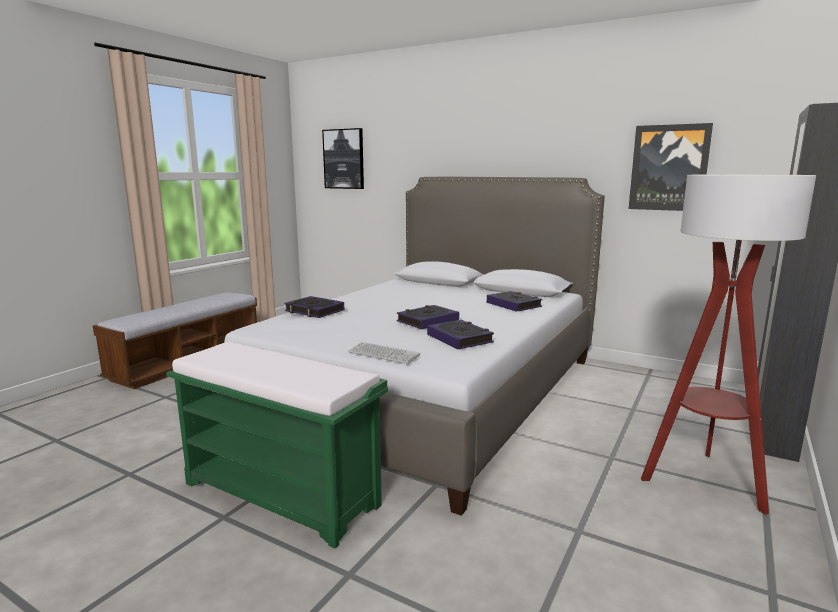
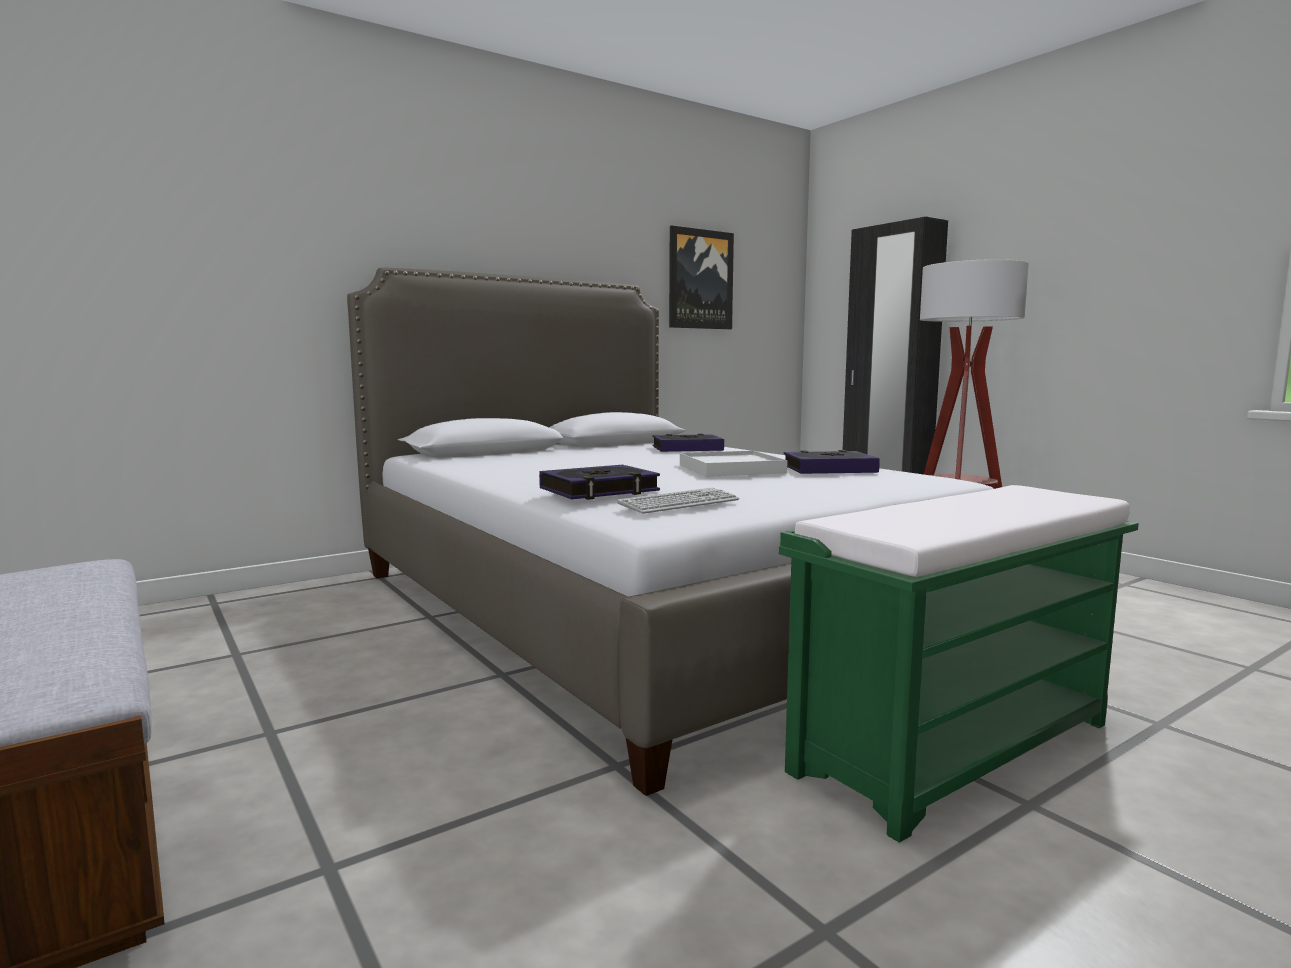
camera: 65 degrees left, 5 degrees down
(344, 159) = (132, 212): picture -> none
(383, 354) = (885, 489): keyboard -> keyboard (679, 503)
(427, 321) = (731, 469): book -> white tray

